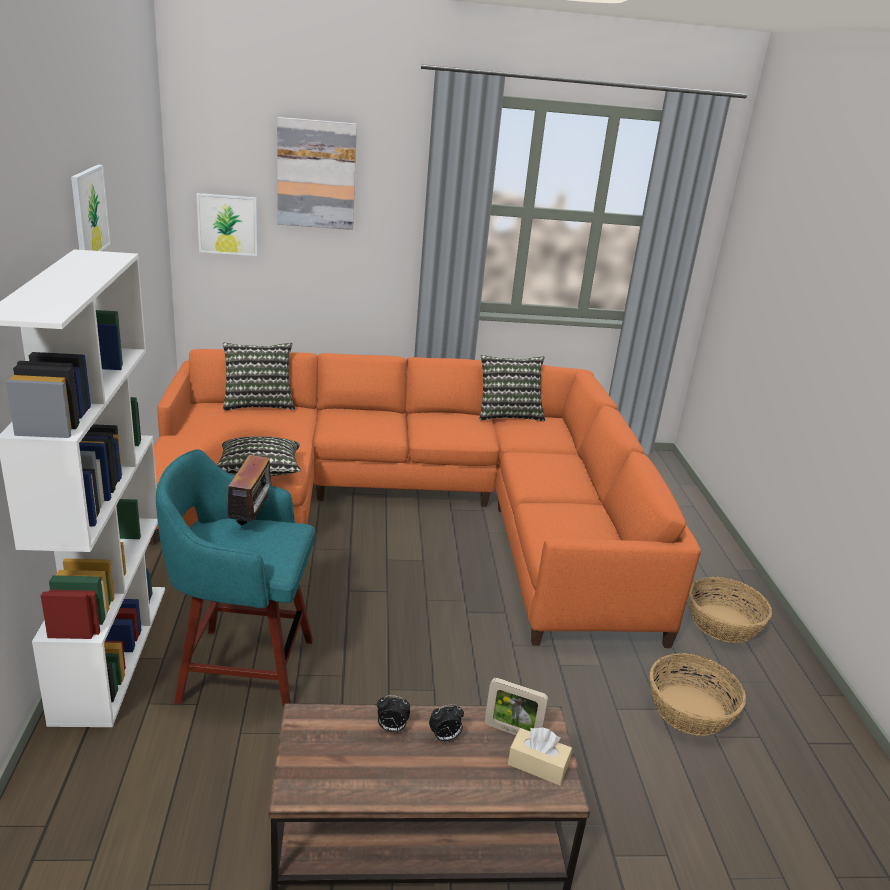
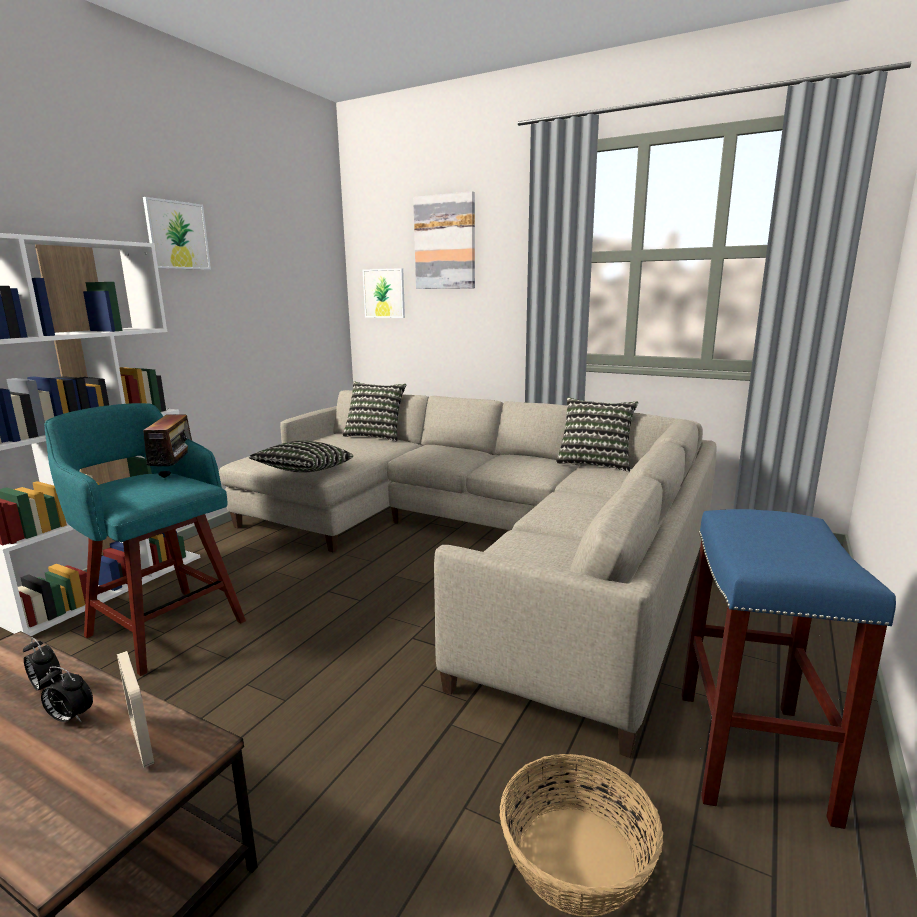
camera: 35 degrees right, 10 degrees down
(252, 519) = (175, 473): radio -> radio turned 45 degrees counterclockwise
(417, 507) = (474, 542): orange sofa -> beige sofa
(538, 765) = (97, 799): beige tissue box -> none
(724, 624) = (753, 755): basket -> blue stool

